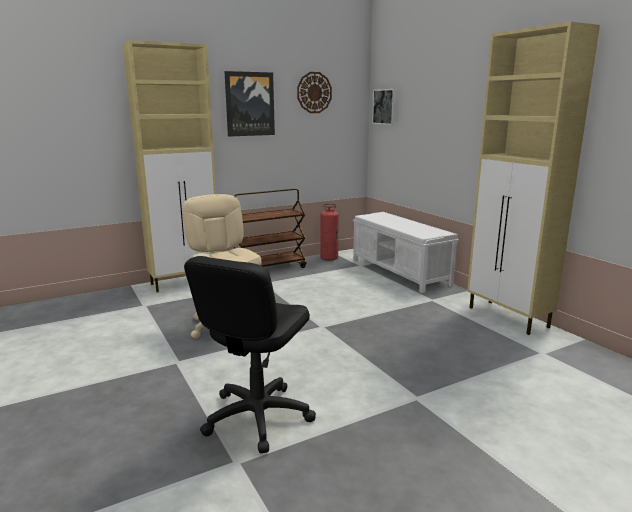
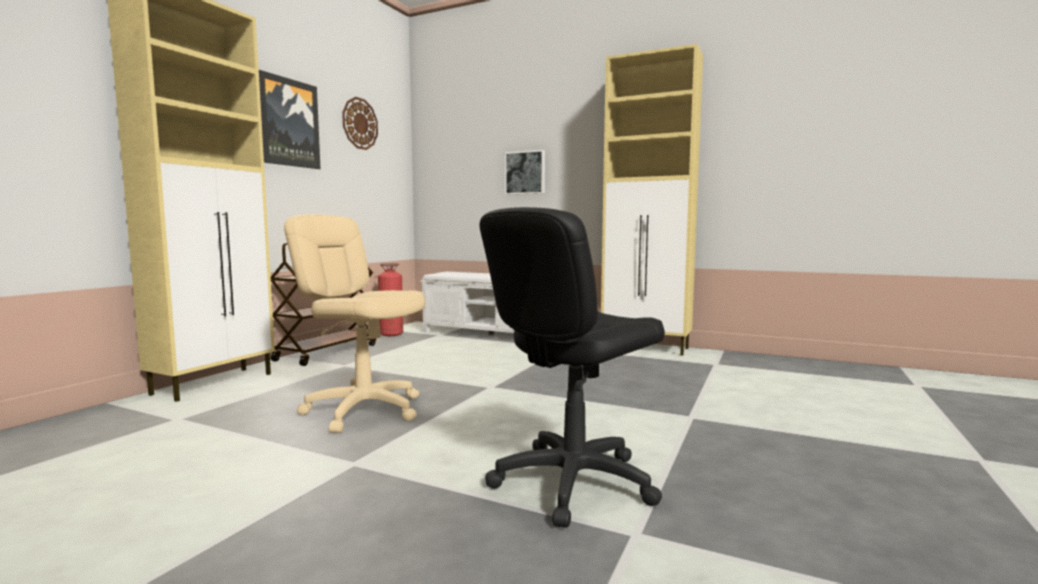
camera: 35 degrees left, 10 degrees down
(257, 417) = (572, 482): black office chair -> black office chair turned 60 degrees clockwise
(385, 106) = (439, 149): picture -> picture (525, 173)

